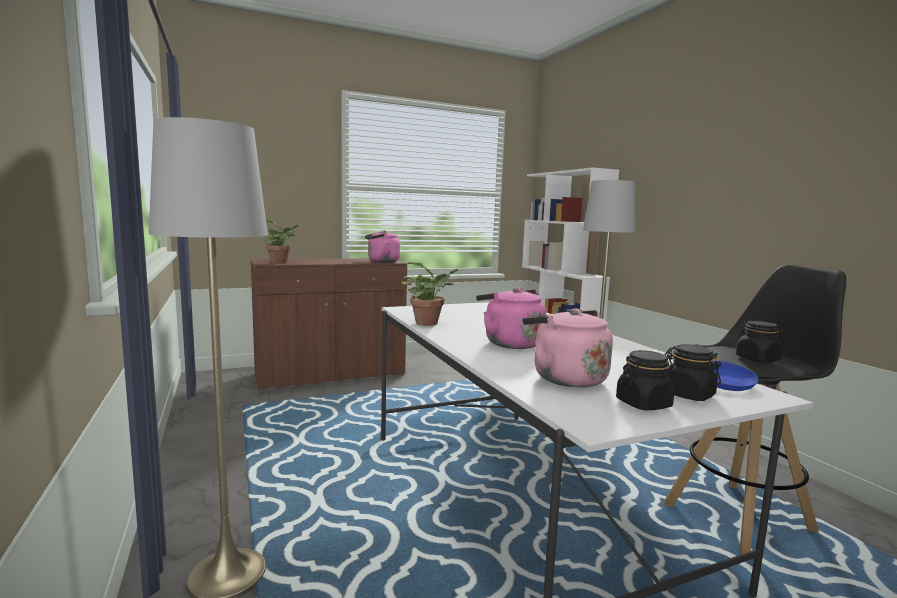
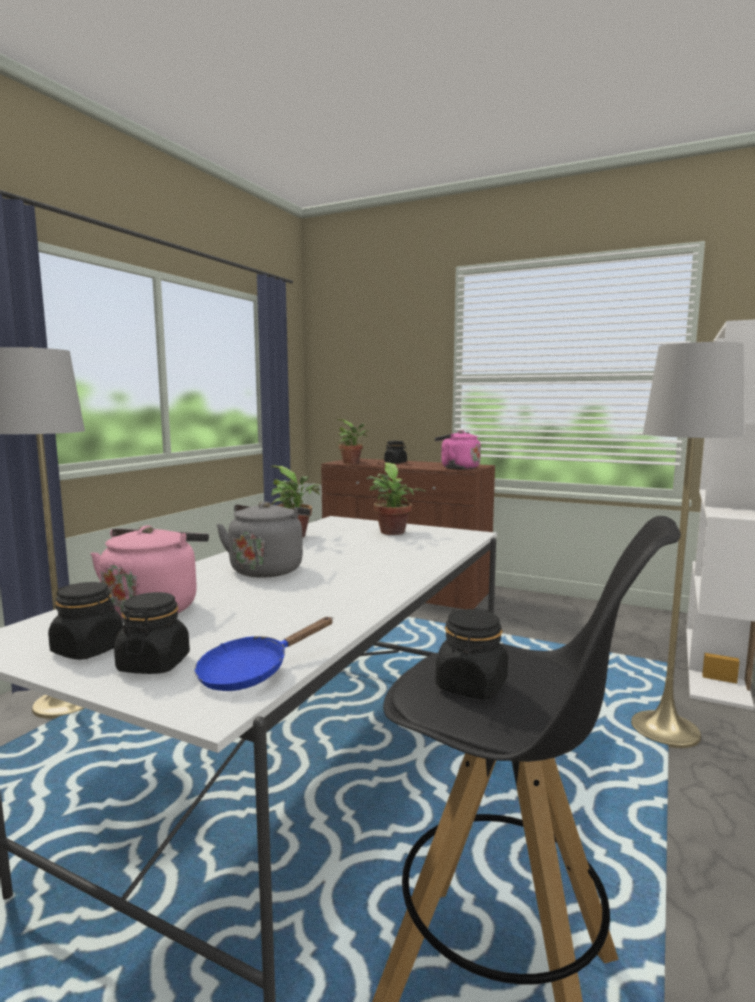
camera: 50 degrees right, 0 degrees up
(315, 260) = (395, 463): none -> black jar
(471, 310) = (393, 533): none -> potted plant
(510, 343) = (268, 569): pink kettle -> grey kettle

